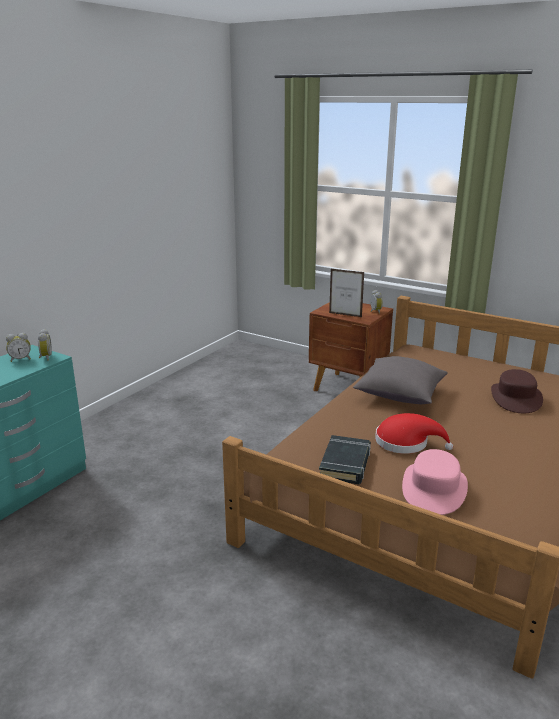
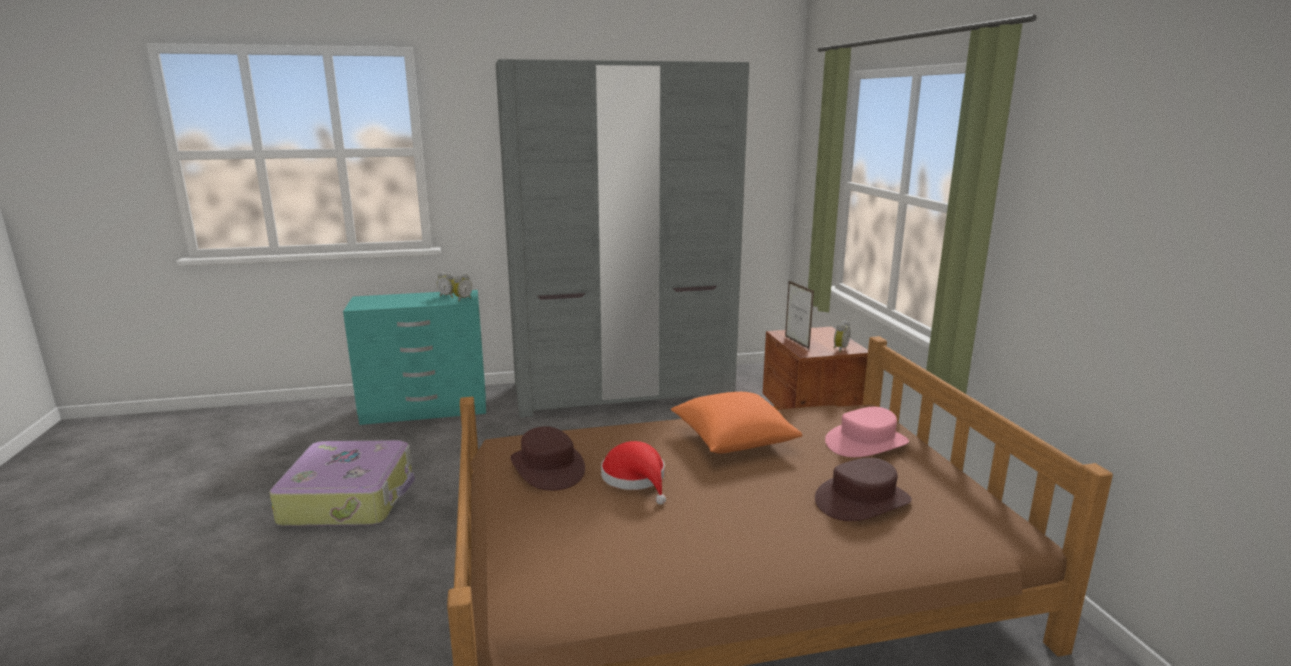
camera: 45 degrees right, 5 degrees down
(105, 599) = (350, 498): none -> suitcase
(168, 402) = (622, 391): none -> grey wardrobe
(345, 464) = (548, 467): black book -> brown hat
(399, 395) = (733, 441): grey pillow -> orange pillow
(434, 489) = (567, 523): pink hat -> pink hat (866, 443)

